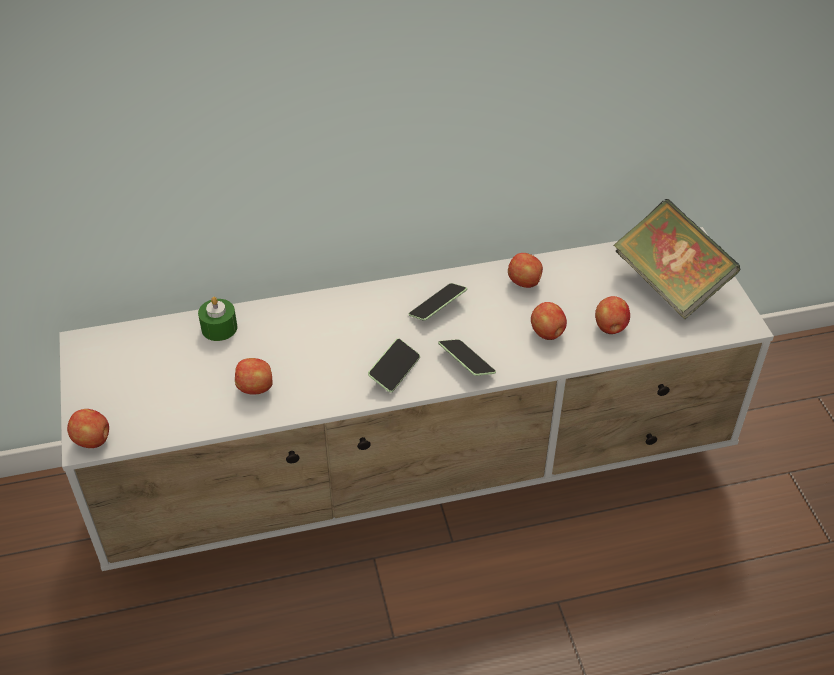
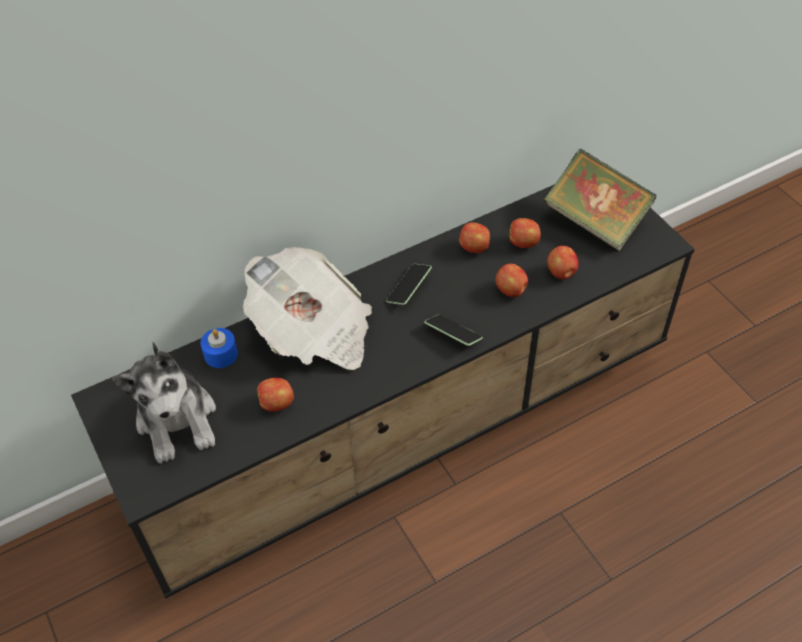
camera: 15 degrees left, 5 degrees up
(93, 440) = (147, 491): apple -> apple (523, 243)
(151, 380) = (177, 419): none -> plush toy
(219, 328) = (221, 354): green candle -> blue candle
(321, 328) = (313, 332): none -> newspaper
(394, 371) = (394, 357): phone -> none
(420, 472) = (407, 429): white tv stand -> black tv stand

